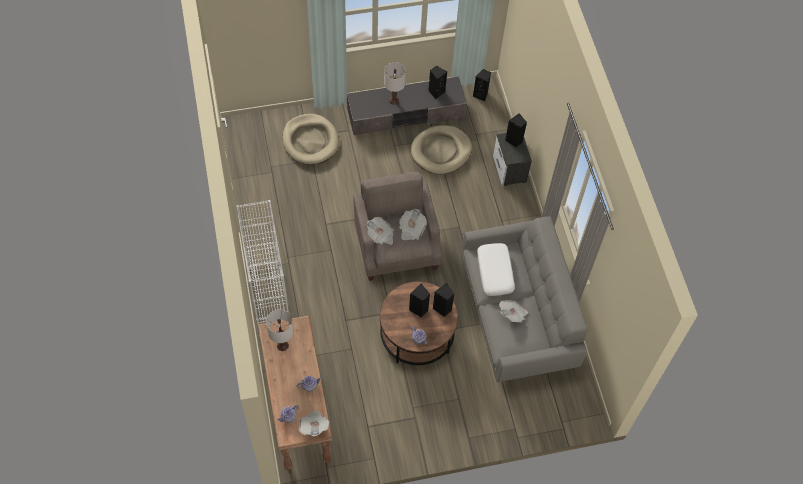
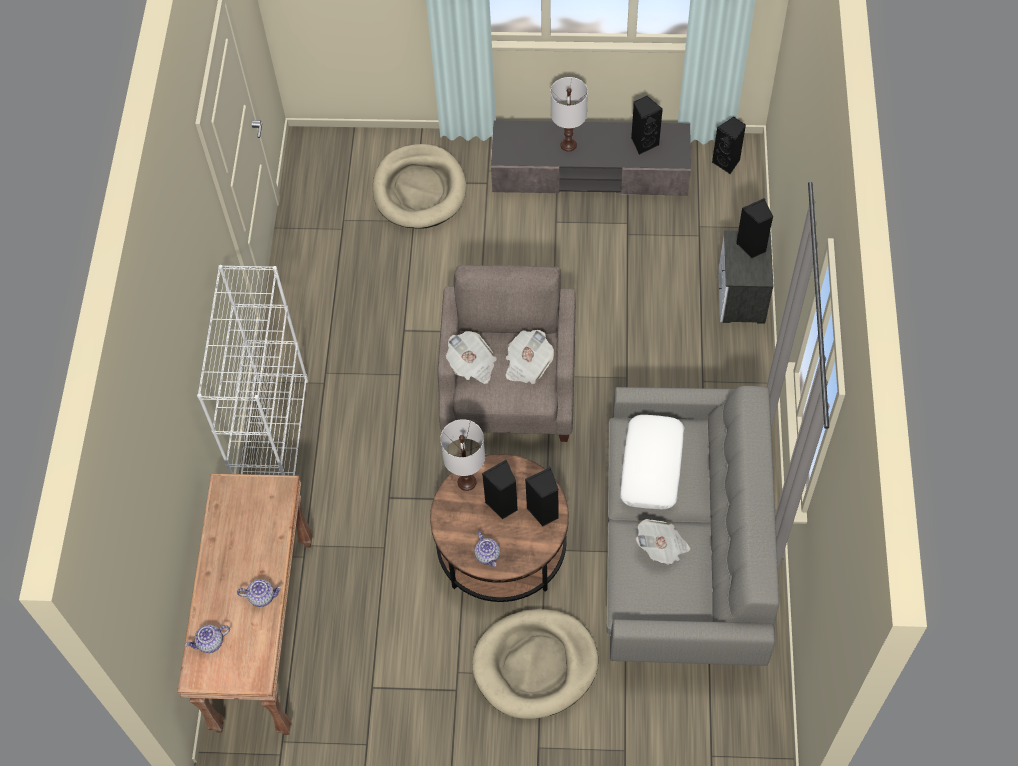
camera: 20 degrees right, 0 degrees up
(282, 345) = (239, 518): white table lamp -> white table lamp (466, 482)
(314, 426) = (248, 669): newspaper -> none
(441, 151) = (631, 245): beige dog bed -> beige dog bed (535, 665)

